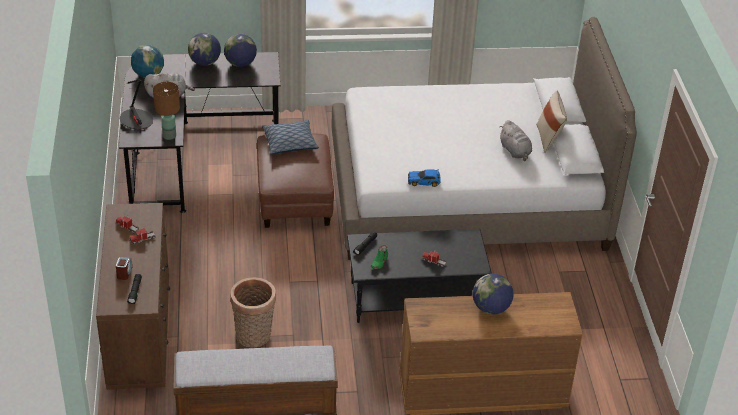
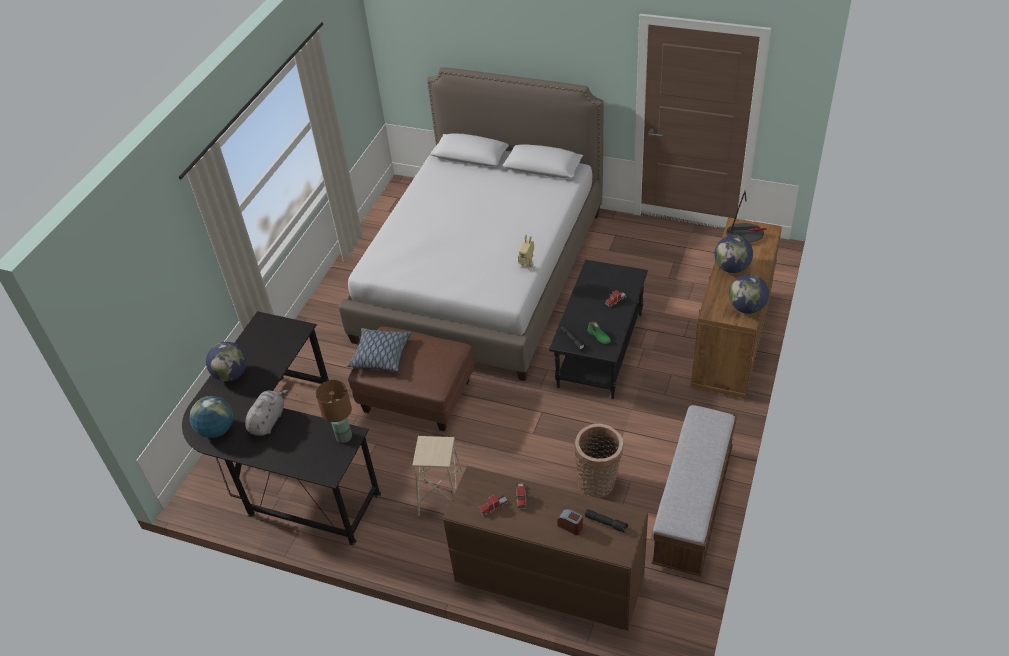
camera: 60 degrees left, 5 degrees up
(136, 120) = (296, 460): table lamp -> table lamp (744, 234)
(194, 248) = (442, 499): none -> beige stool
(240, 64) = (256, 345): globe -> globe (746, 308)
(424, 181) = (527, 265): toy car -> toy robot
(515, 151) = (518, 198): grey plush toy -> none
(549, 139) = (513, 174): beige pillow -> none

